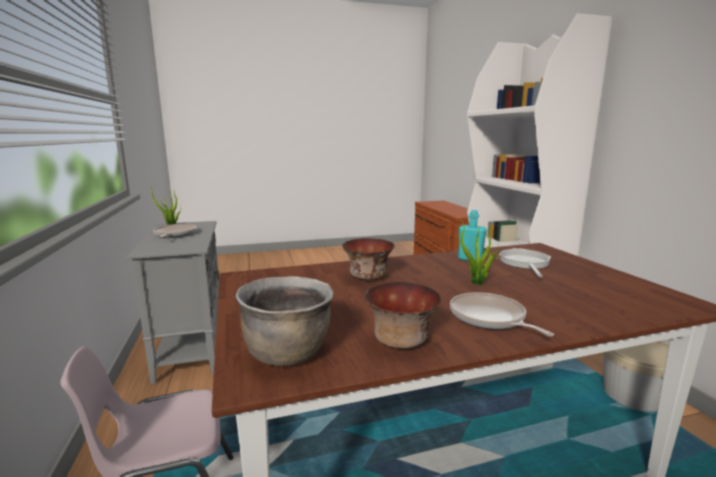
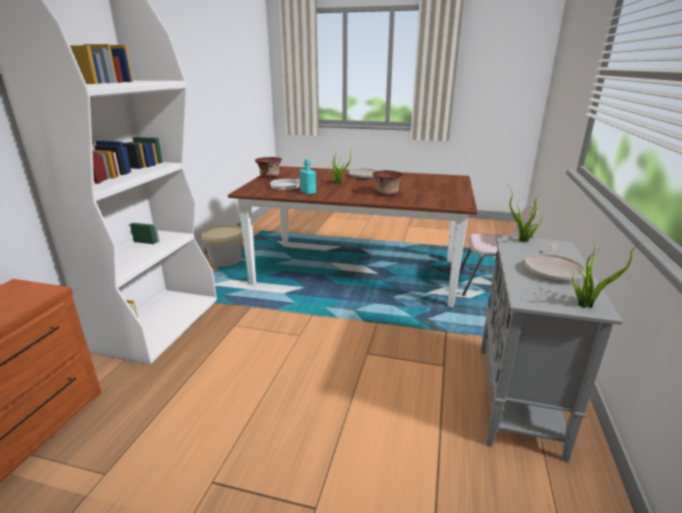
camera: 150 degrees left, 10 degrees up
(182, 248) = (522, 241): none -> potted plant
(288, 353) = (445, 179): brown cooking pot -> none
(400, 340) = (405, 176): bowl -> bowl (269, 177)

